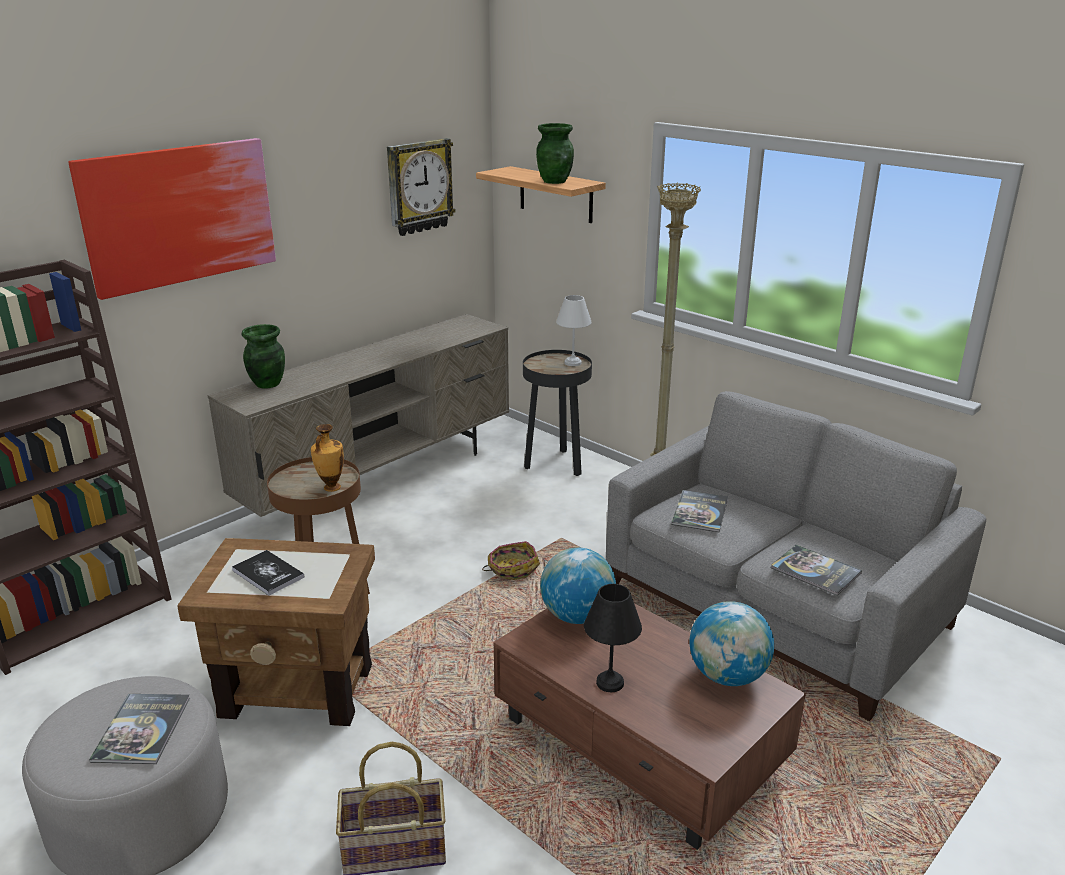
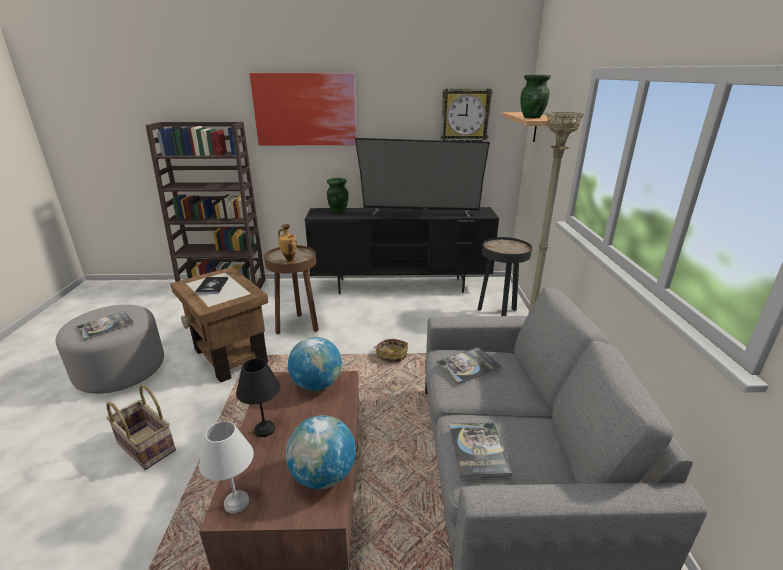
camera: 45 degrees right, 0 degrees up
(382, 480) = (401, 286): beige tv stand -> black tv stand
(398, 349) = (420, 213): none -> television
(572, 363) = (518, 249): white table lamp -> white table lamp (235, 503)

